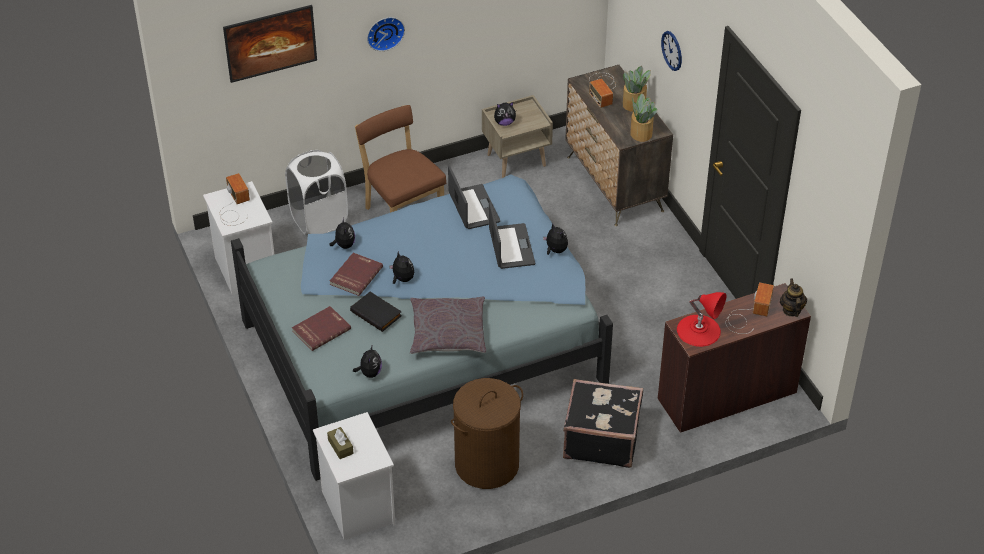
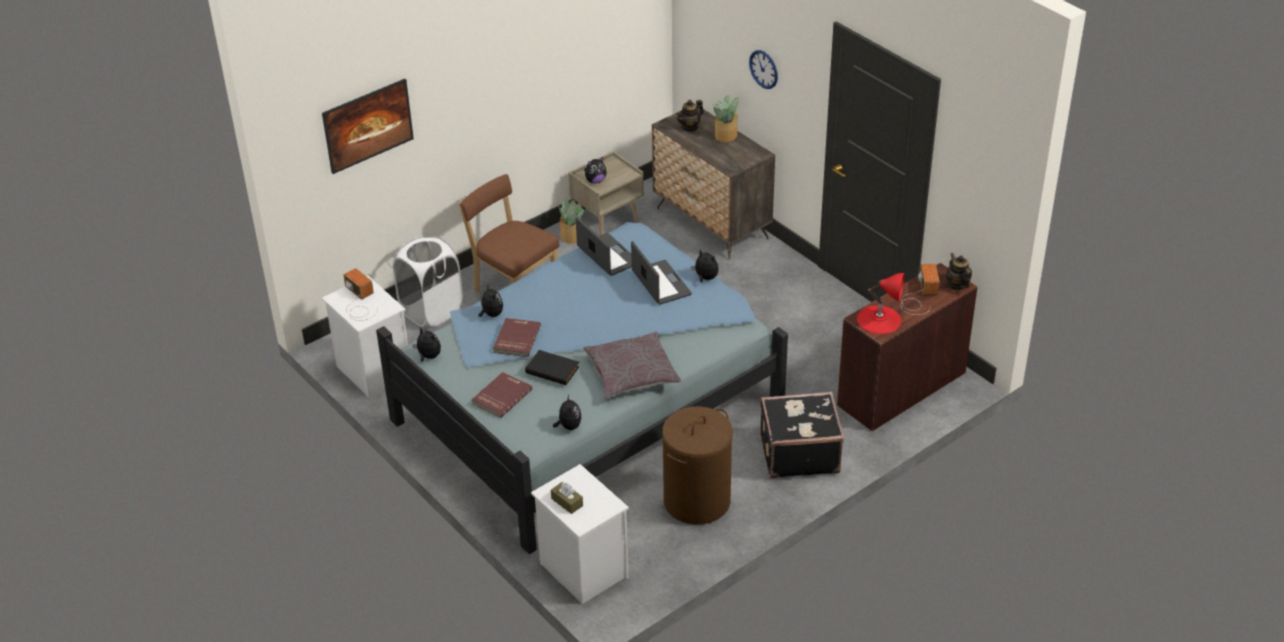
camera: 15 degrees left, 5 degrees down
(384, 32) = (474, 100): wall clock -> none
(402, 279) = (565, 333): plush toy -> plush toy (428, 357)
(603, 89) = (690, 127): radio -> teapot
(641, 133) = (744, 159): potted plant -> potted plant (571, 236)

